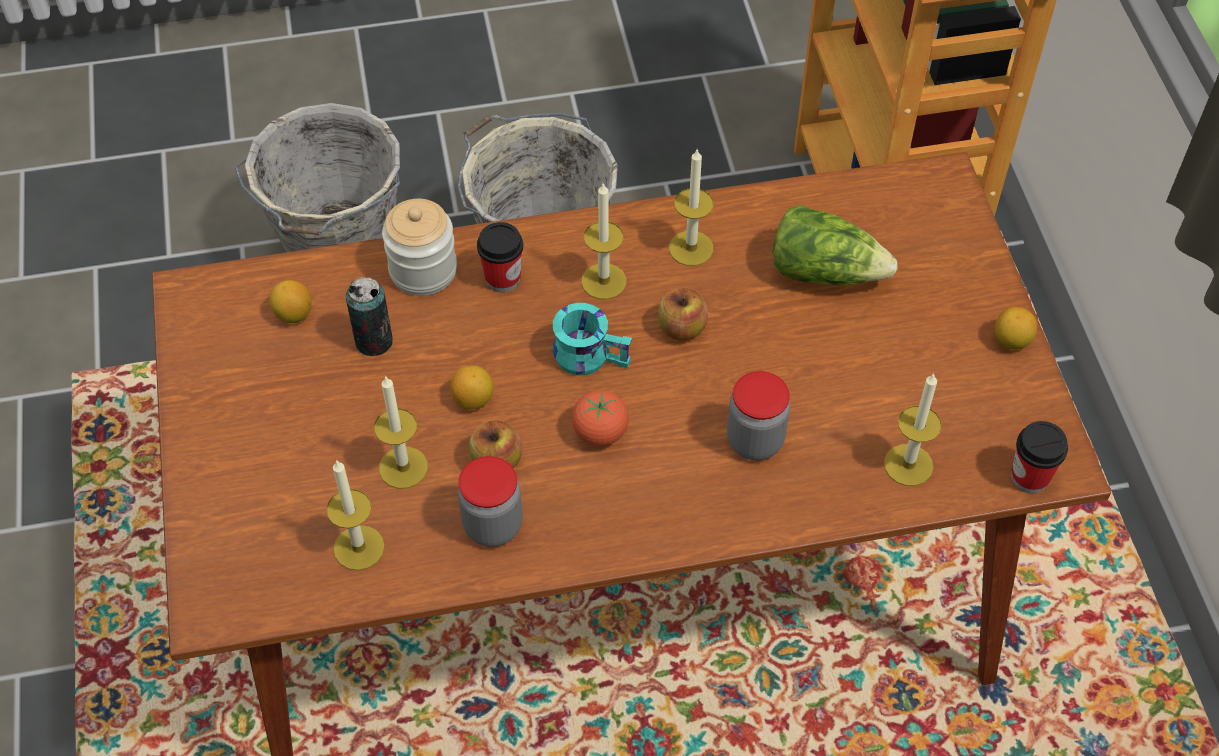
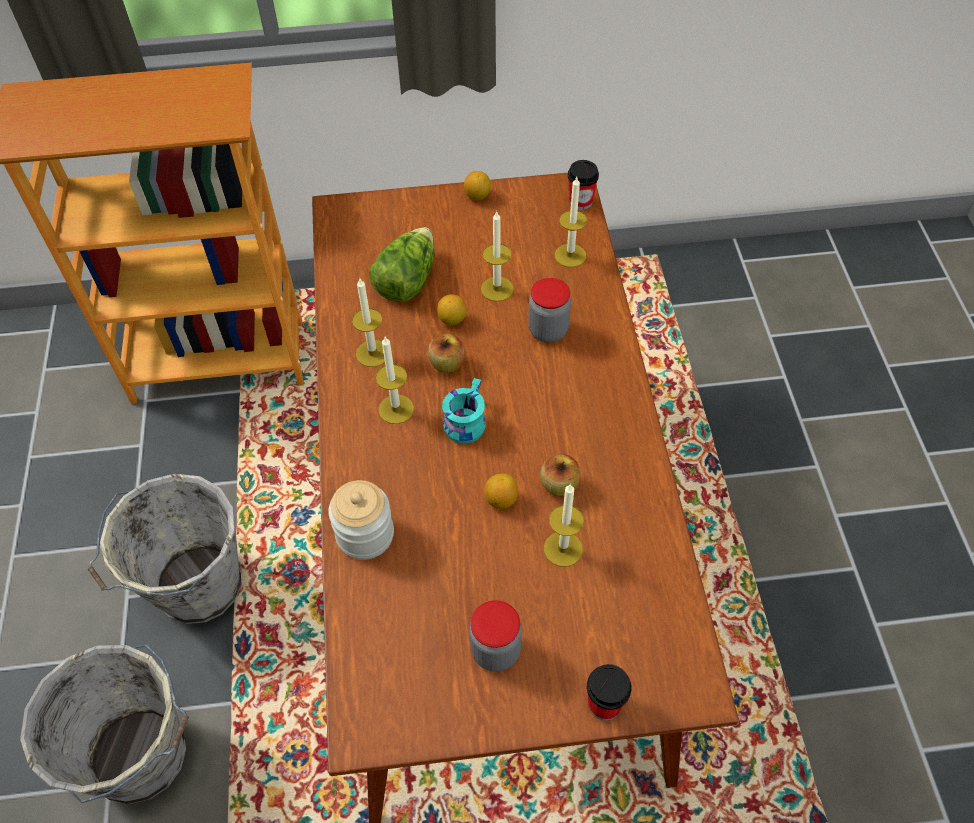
camera: 85 degrees left, 0 degrees up
(293, 314) = (399, 638): lemon -> lemon (452, 320)
(359, 547) = (636, 580): candle -> candle (497, 289)
(374, 341) = (436, 572): can -> none
(493, 525) = (616, 488): jar -> jar (495, 651)
(503, 278) = (383, 476): cup -> cup (604, 704)
(600, 432) = (536, 418): tomato -> none

